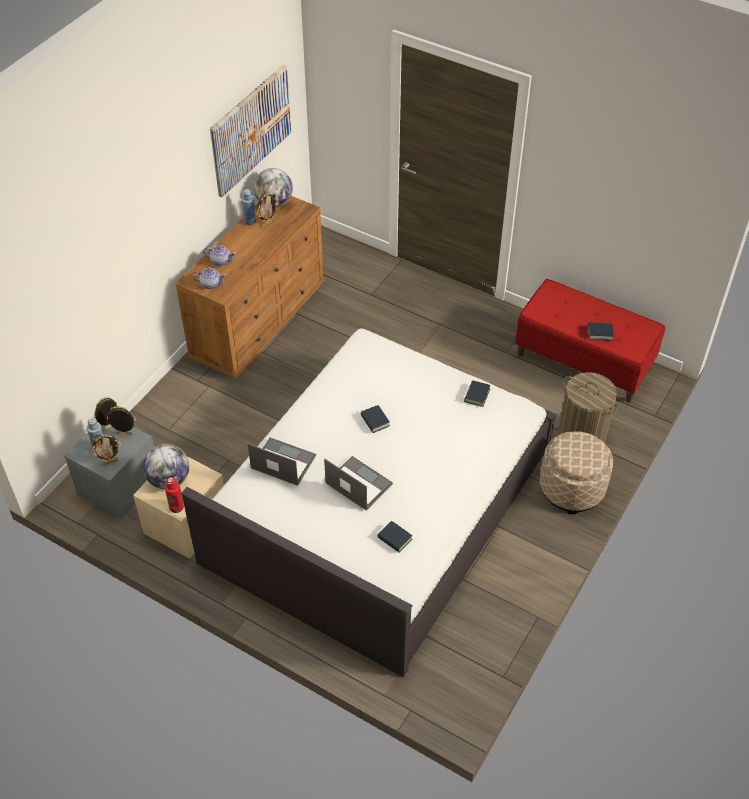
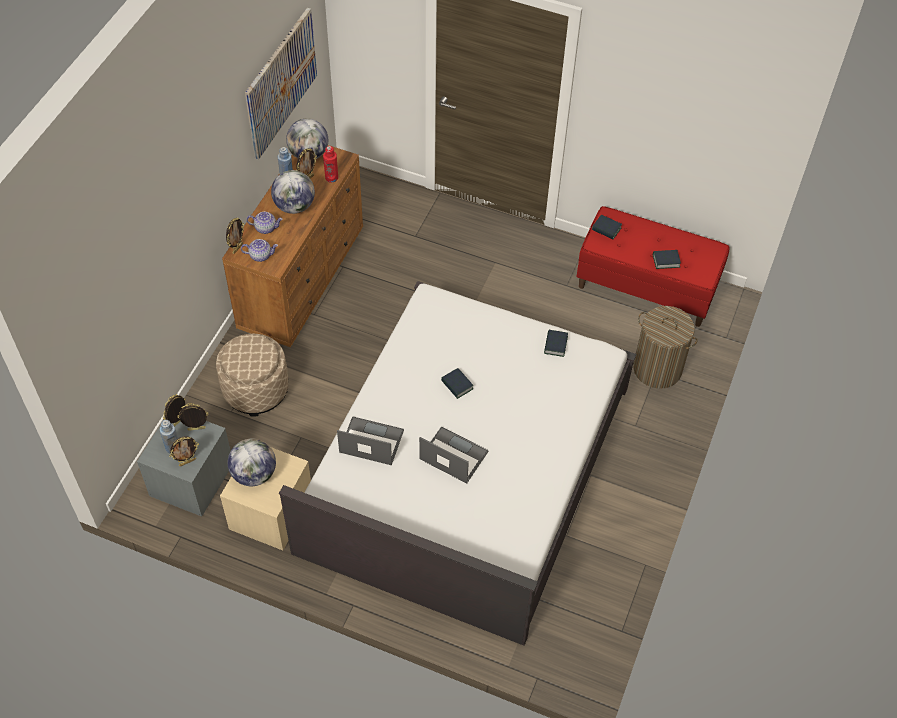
camera: 10 degrees left, 5 degrees up
(176, 507) = (268, 502): red bottle -> red bottle (331, 177)
(191, 276) = (237, 248): none -> picture frame
(251, 245) = (294, 206): none -> globe
(394, 539) = (501, 510): book -> book (606, 229)
(571, 488) = (656, 425): beige ottoman -> beige ottoman (256, 390)

